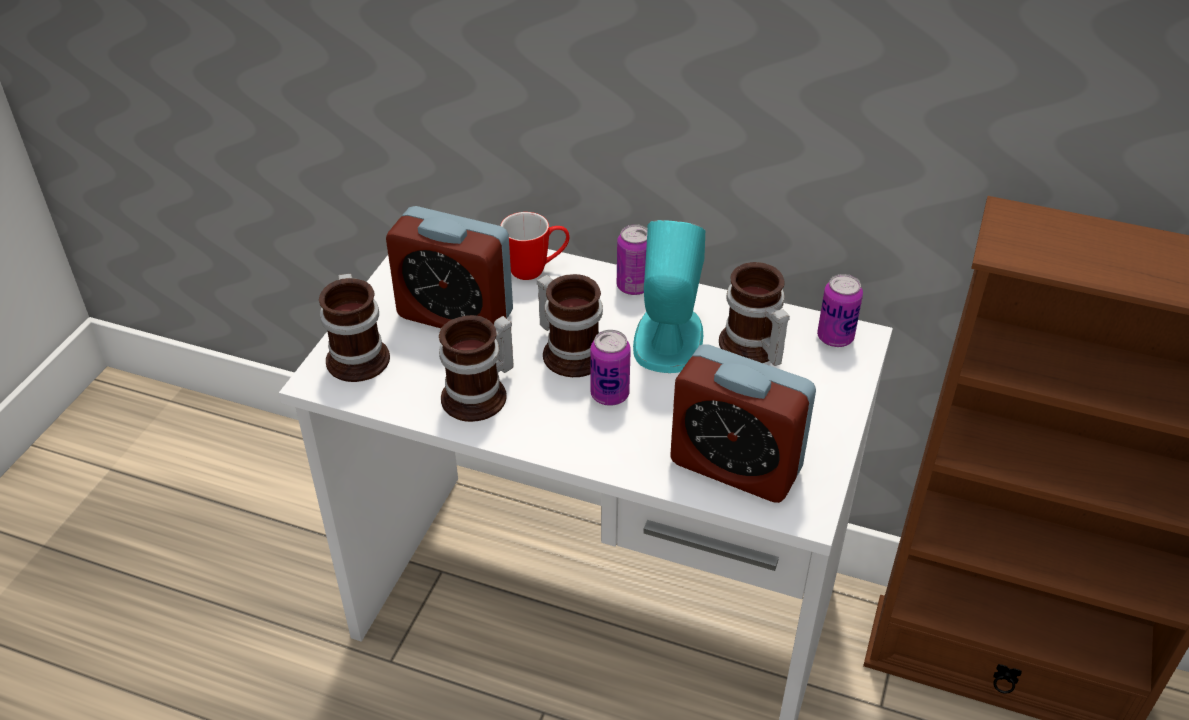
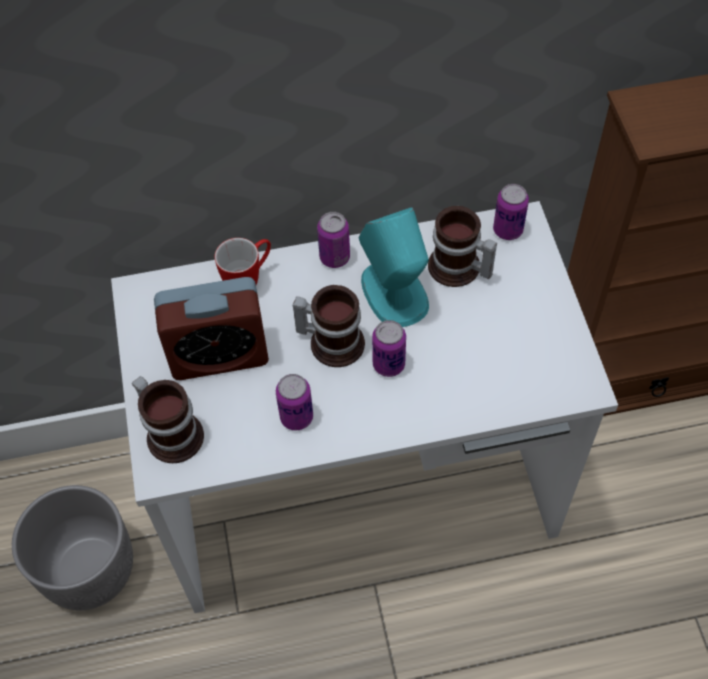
camera: 30 degrees left, 15 degrees up
(290, 546) = (89, 568): none -> grey planter
(481, 396) = (296, 417): mug -> can
(735, 466) = (516, 376): alarm clock -> none

